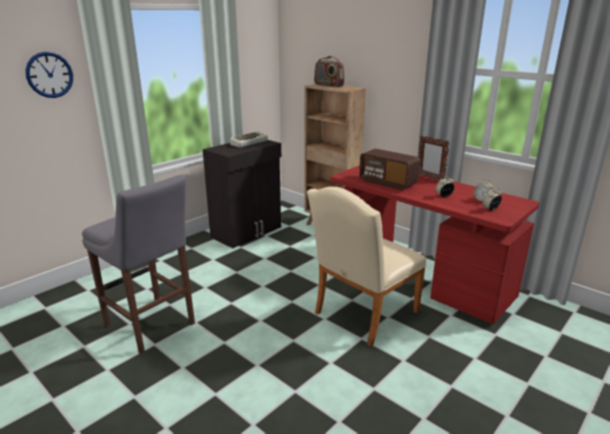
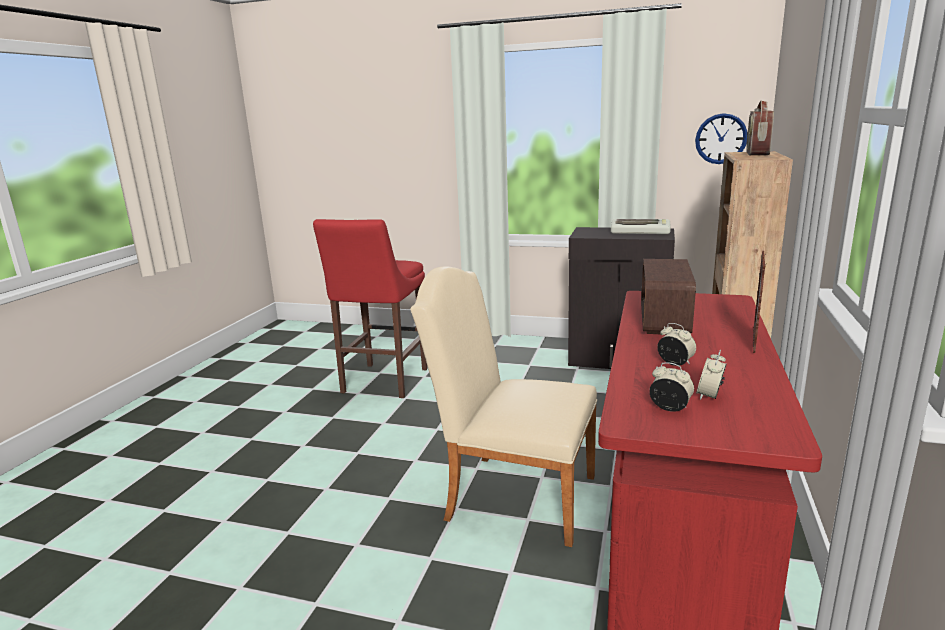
camera: 65 degrees right, 5 degrees down
(49, 75) = (428, 121): wall clock -> wall clock (721, 139)
(152, 326) = (382, 382): grey stool -> red stool

